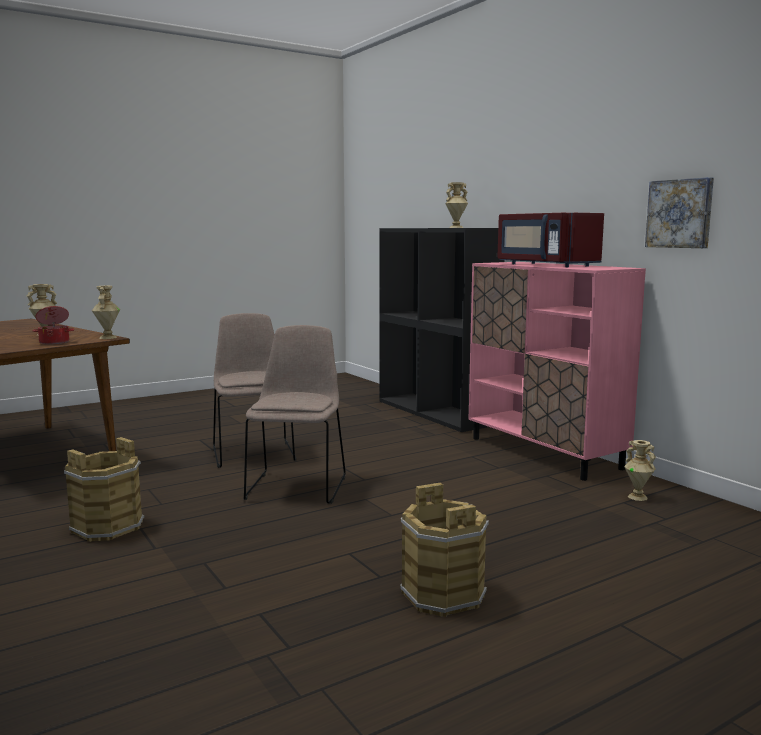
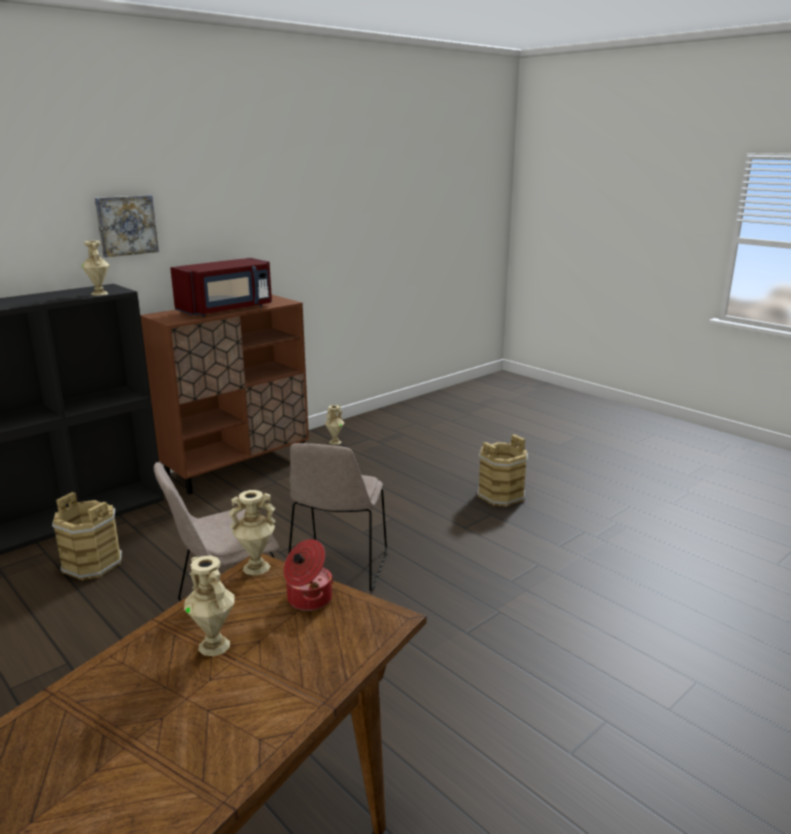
camera: 100 degrees left, 10 degrees up
(108, 527) = (472, 654): brown bucket -> brown bucket (92, 564)
(297, 486) = (338, 568): beige chair -> beige chair turned 75 degrees counterclockwise
(544, 453) = (238, 466): pink cabinet -> brown cabinet
(680, 213) = (286, 251): picture -> picture (126, 225)

